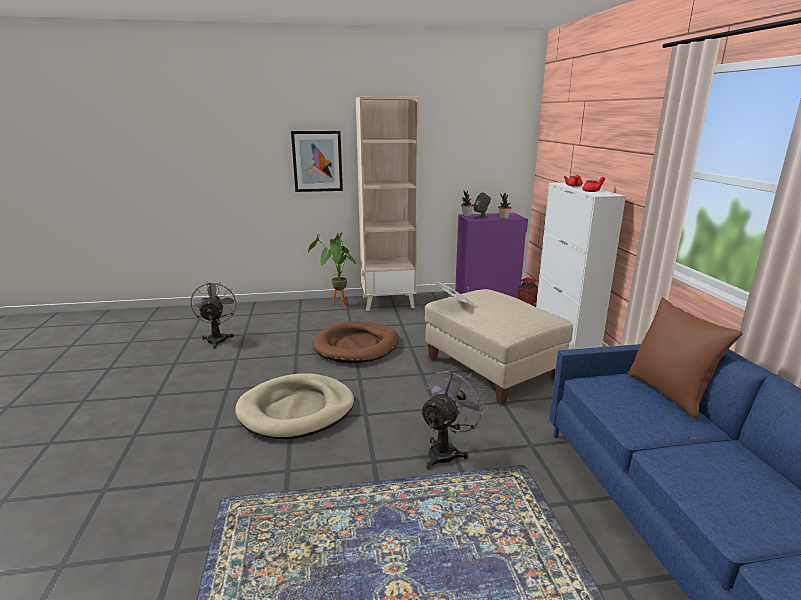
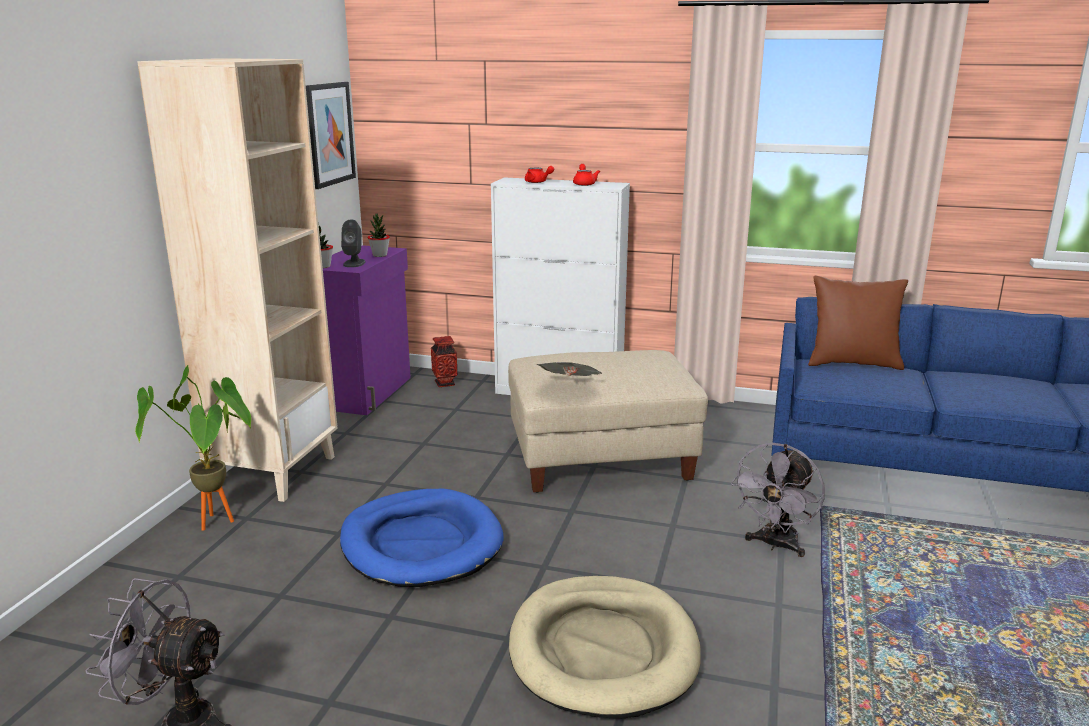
camera: 65 degrees left, 0 degrees up
(317, 161) = (89, 218): picture -> picture (329, 134)
(356, 345) = (421, 543): brown dog bed -> blue dog bed
(446, 451) = (775, 545): grey fan -> grey fan turned 120 degrees counterclockwise

